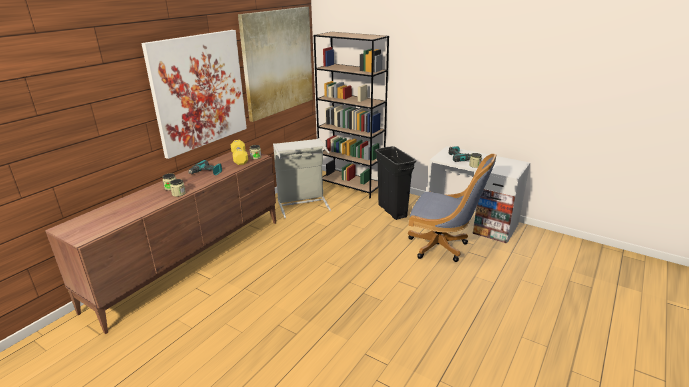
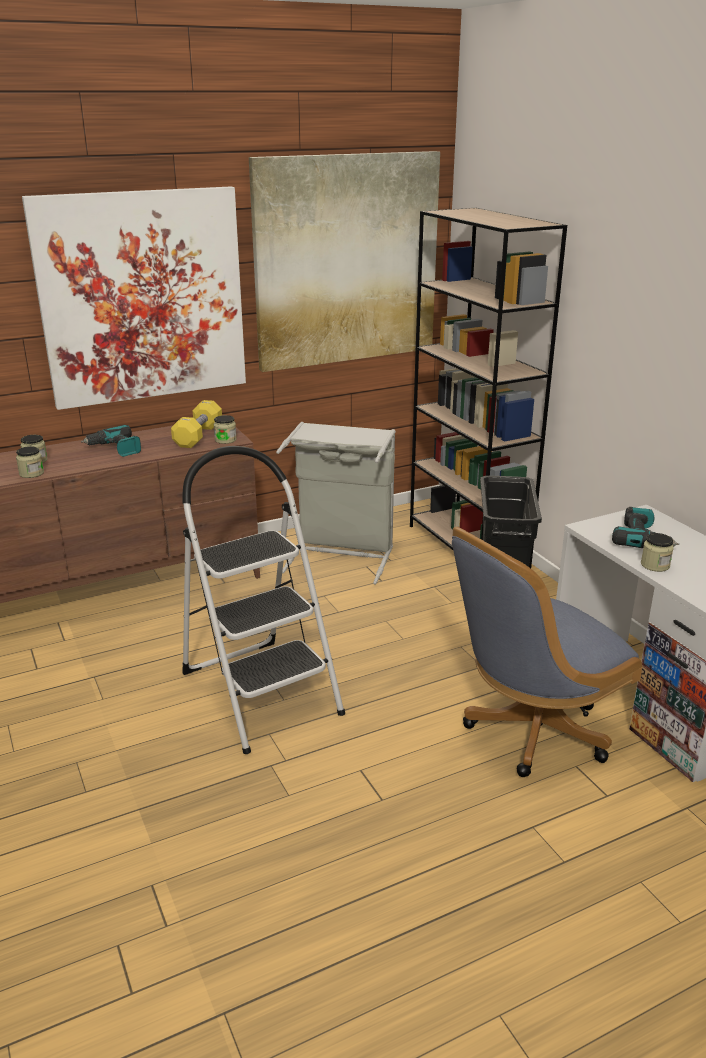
camera: 30 degrees right, 0 degrees up
(327, 267) = (259, 690): none -> step ladder
(443, 247) = (527, 736): blue office chair -> blue office chair turned 90 degrees clockwise

